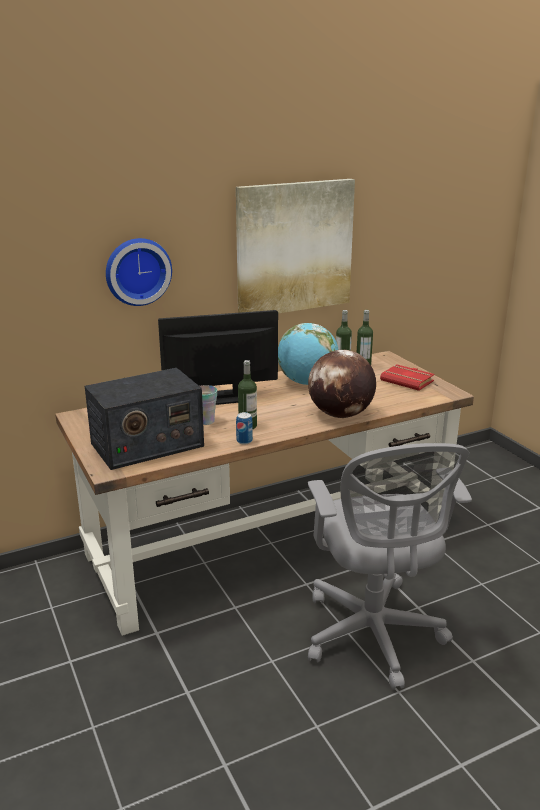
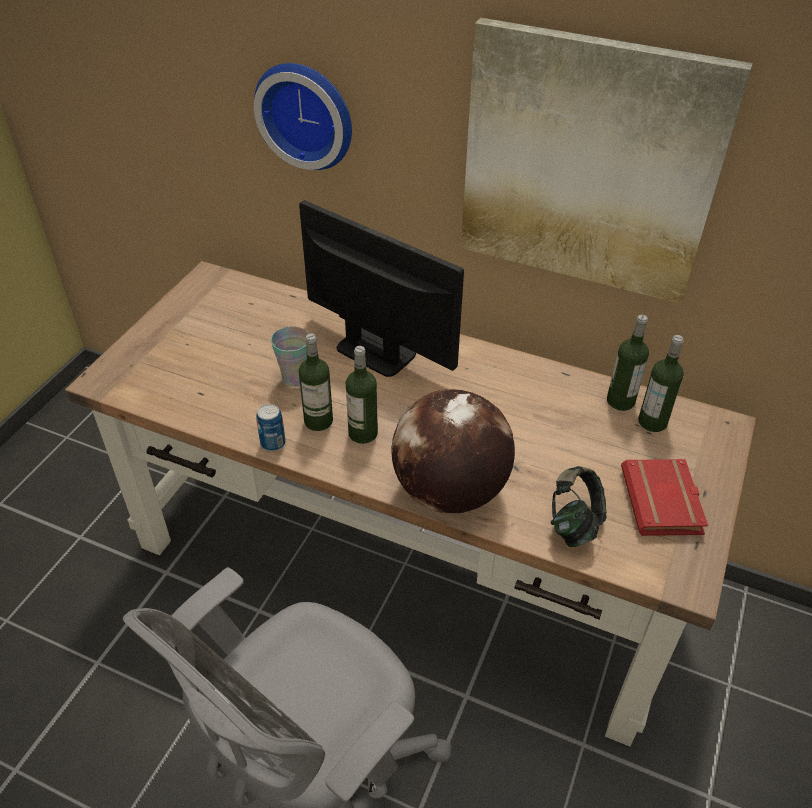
camera: 50 degrees right, 20 degrees up
(146, 445) = (187, 370): radio -> none
(274, 419) = (363, 433): none -> bottle
(307, 383) = (516, 399): globe -> none
(395, 399) = (574, 523): none -> headphones

